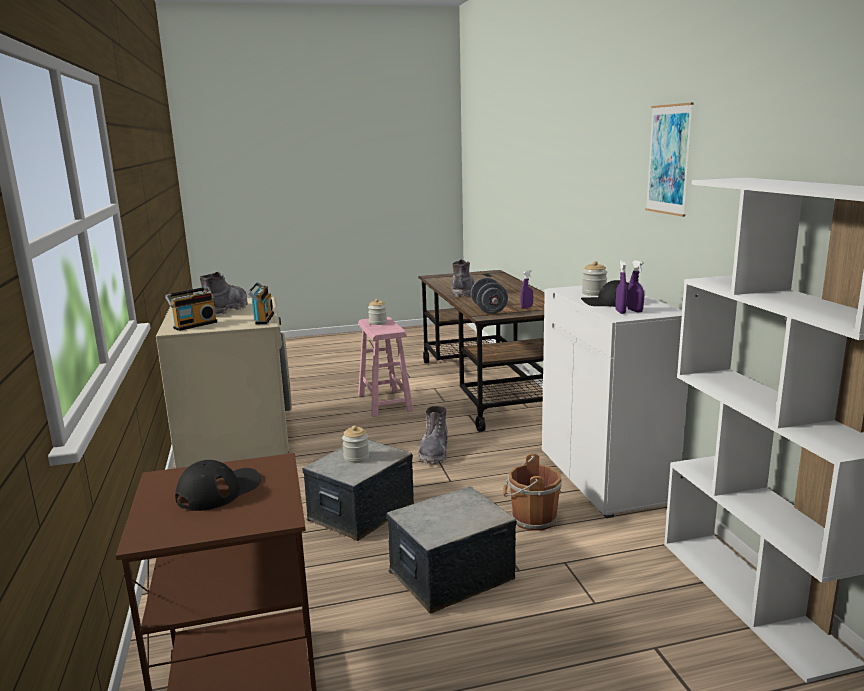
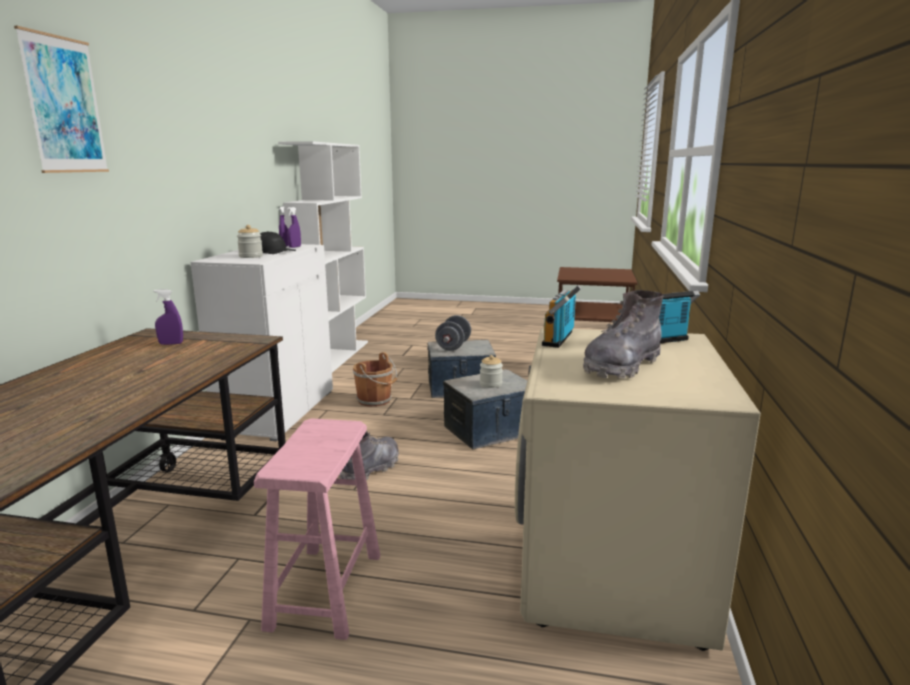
camera: 155 degrees left, 0 degrees up
(219, 490) = (595, 274): black cap -> none
(378, 323) = (310, 455): jar -> none
(462, 292) = (127, 398): grey boot -> none
(489, 310) = (222, 348): grey dumbbell -> grey dumbbell (453, 346)
(669, 159) = (221, 128): picture -> picture (64, 105)

